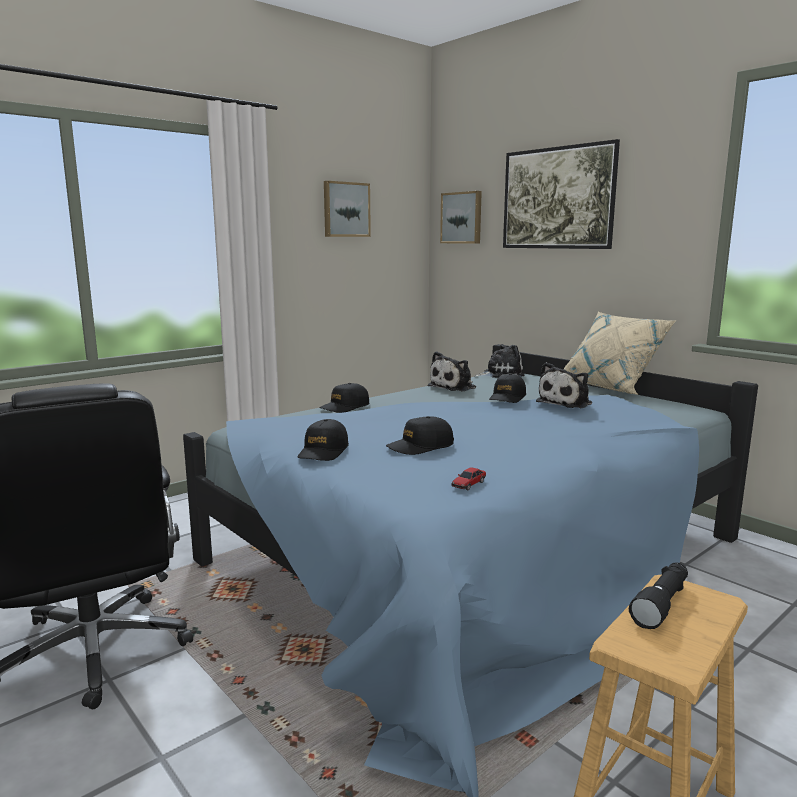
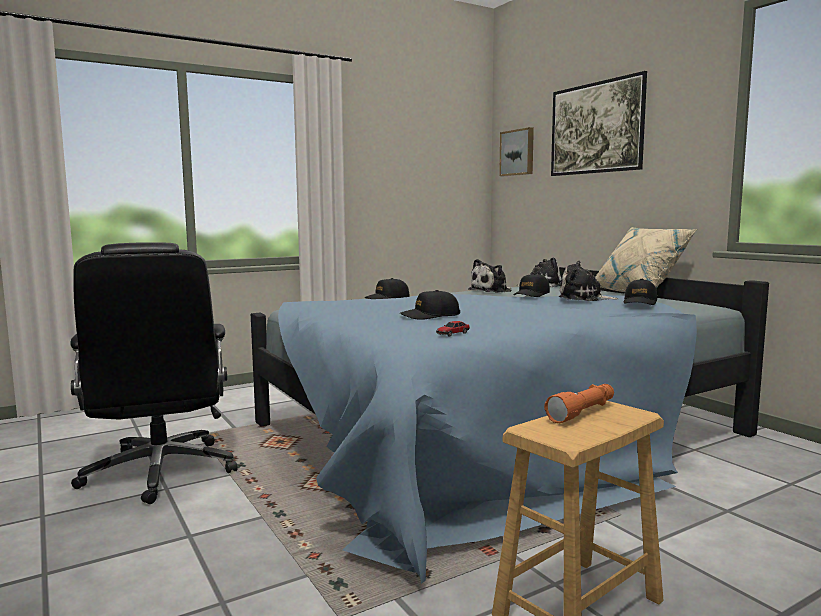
camera: 10 degrees right, 5 degrees down
(323, 451) = (348, 316): black cap -> black cap (640, 302)
(345, 209) = (412, 146): picture -> none
(566, 403) = (583, 298): plush toy -> plush toy turned 60 degrees clockwise
(662, 604) = (583, 412): black flashlight -> orange flashlight

